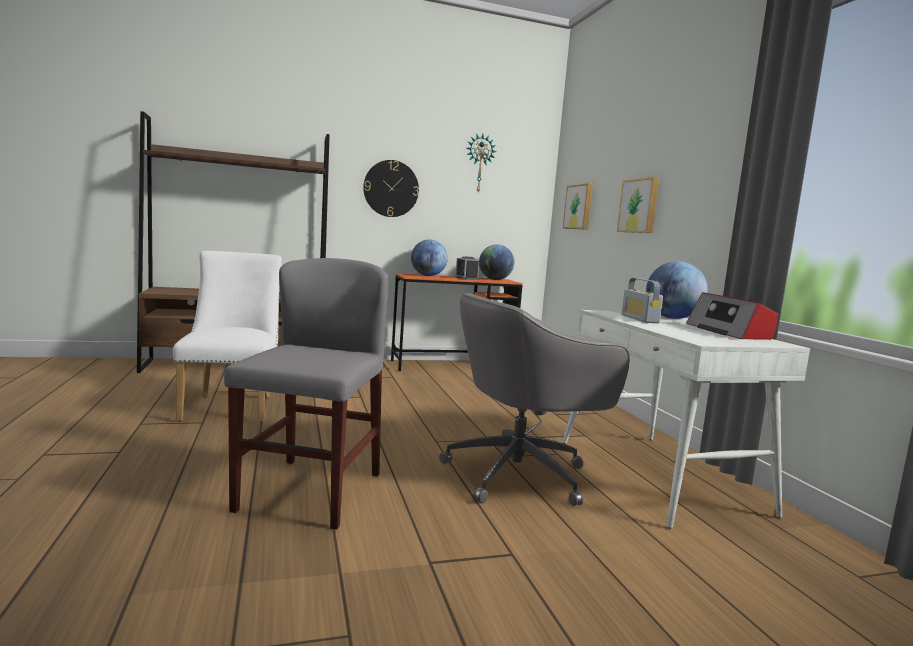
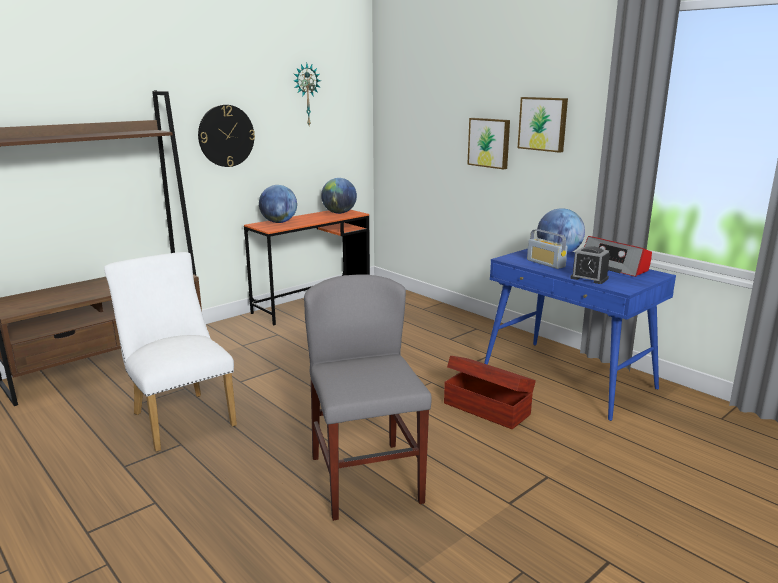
camera: 25 degrees left, 10 degrees up
(466, 278) = (316, 218): alarm clock -> alarm clock (589, 278)
(521, 474) = (486, 408): grey office chair -> brown storage box
(579, 207) = (412, 134): picture -> picture (543, 124)
(659, 476) = (569, 378): white desk -> blue desk

